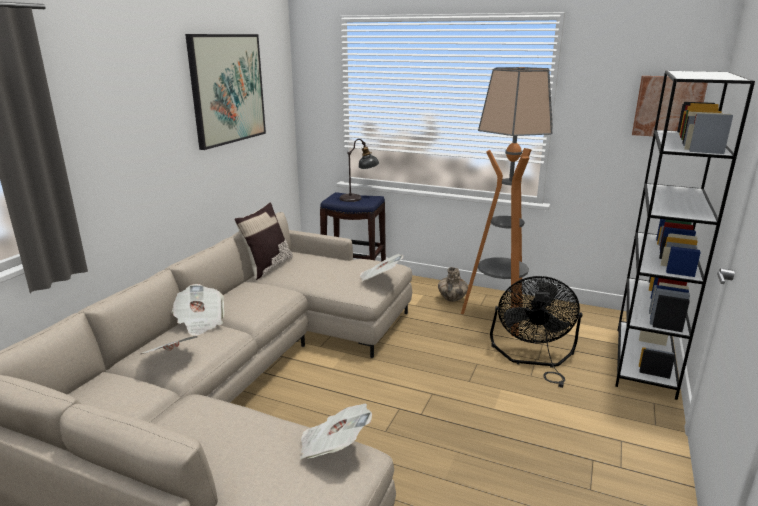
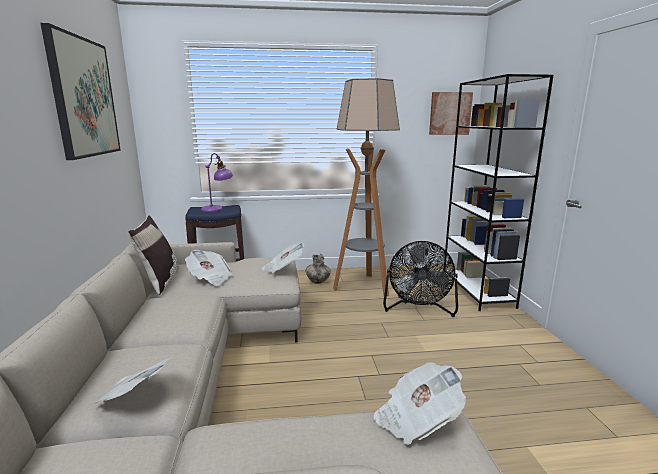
camera: 30 degrees left, 5 degrees down
(200, 322) = (136, 348): newspaper -> newspaper (210, 278)
(358, 197) = (218, 207): grey table lamp -> purple table lamp
(536, 359) = (416, 307): black fan -> black fan turned 150 degrees counterclockwise

